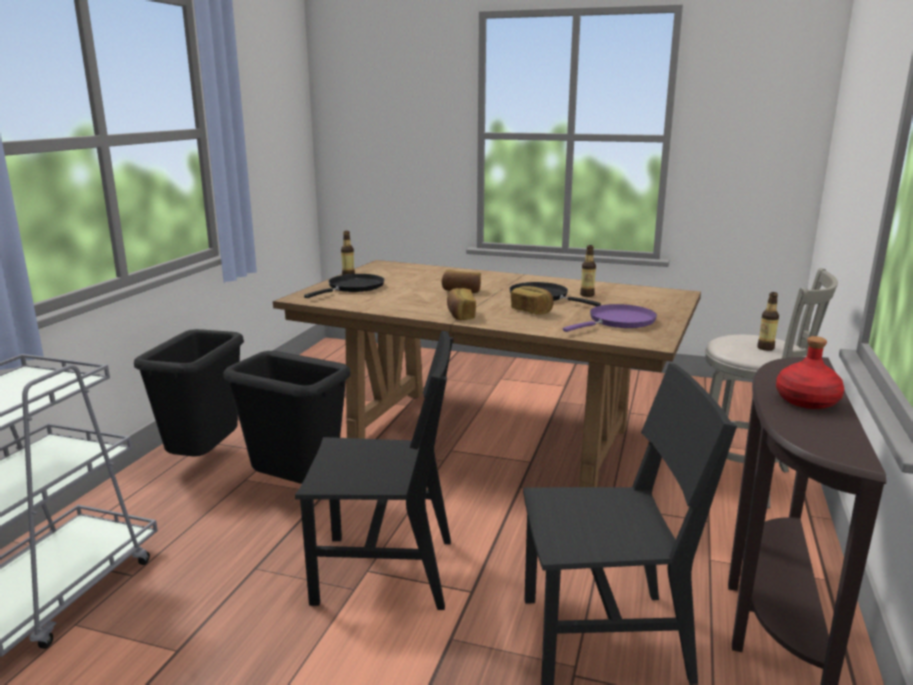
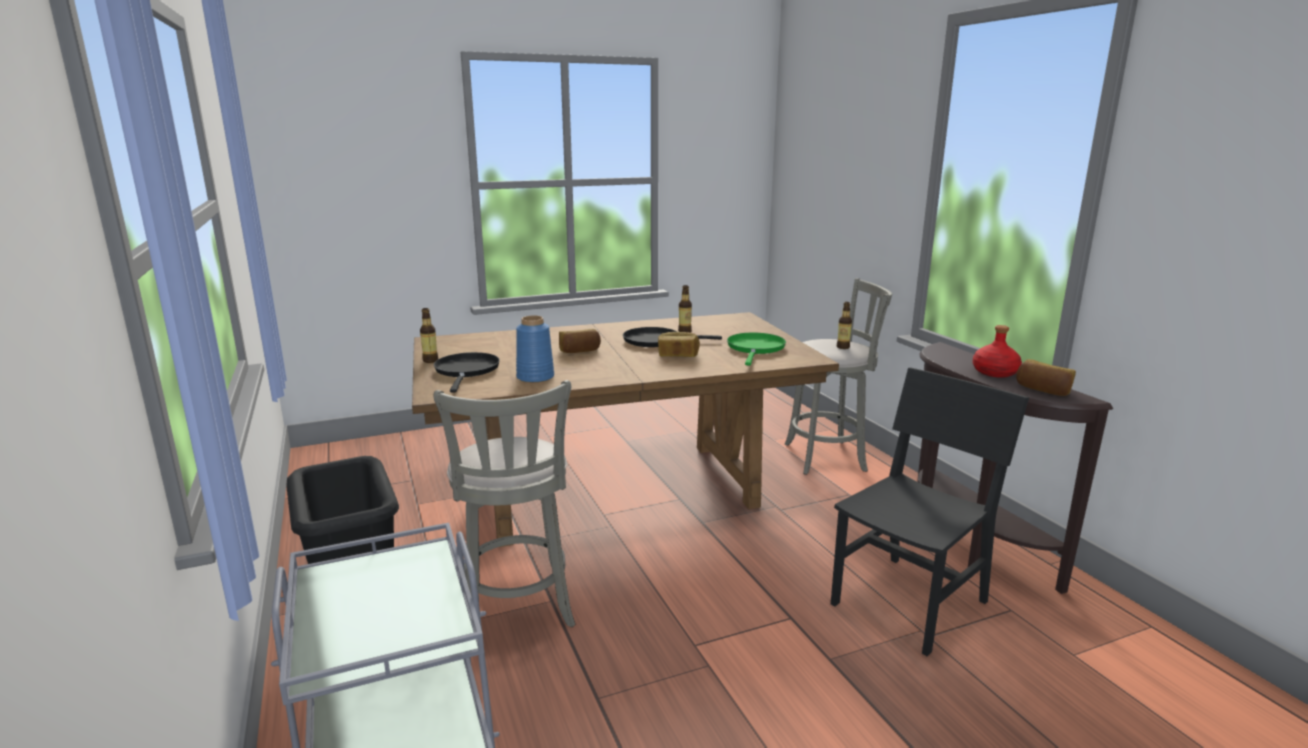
camera: 40 degrees left, 0 degrees up
(295, 490) = (517, 611): black trash can -> grey stool
(385, 302) = (535, 377): none -> blue vase
(385, 571) = (709, 638): black chair -> none
(460, 315) = (631, 372): bread -> bread (1043, 390)
(618, 321) = (755, 348): purple frying pan -> green frying pan

